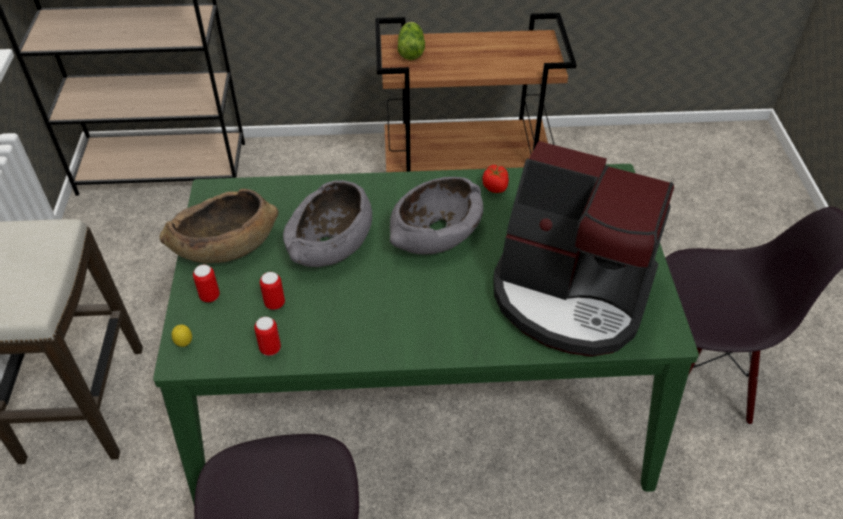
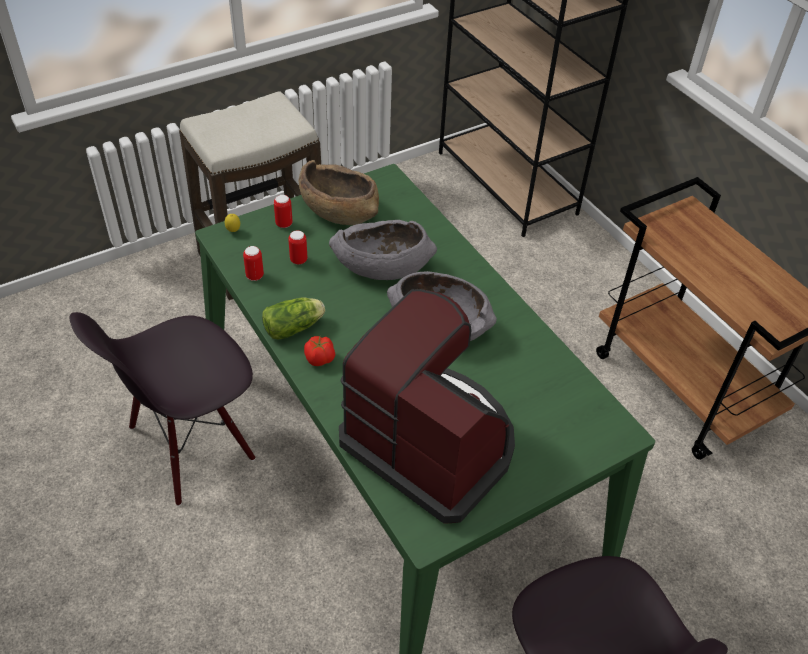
camera: 60 degrees right, 0 degrees up
(411, 49) = (691, 223): lettuce -> lettuce (295, 327)
(495, 187) = (530, 344): tomato -> tomato (320, 359)
(571, 294) = (431, 444): coffee machine -> coffee machine turned 135 degrees clockwise

